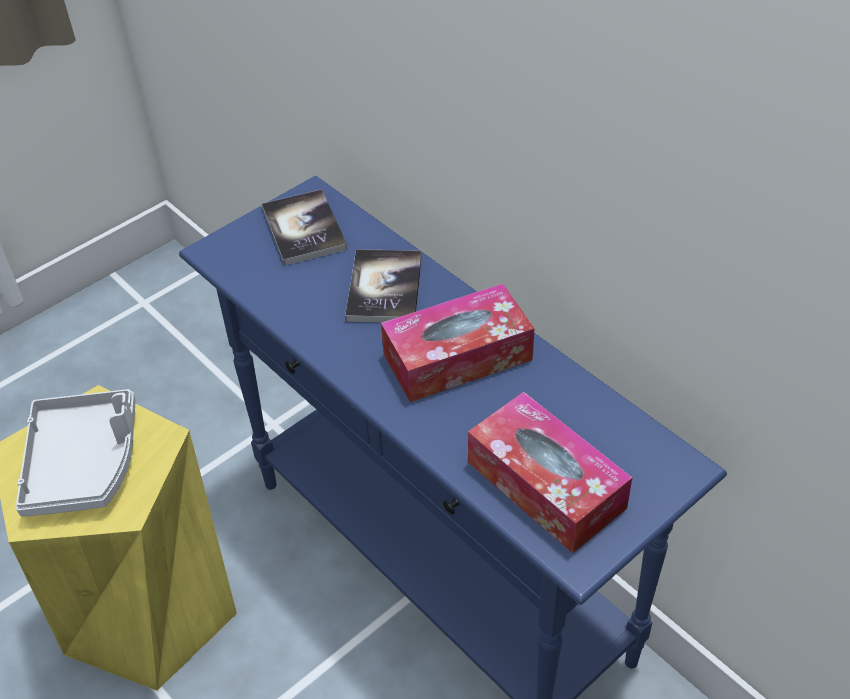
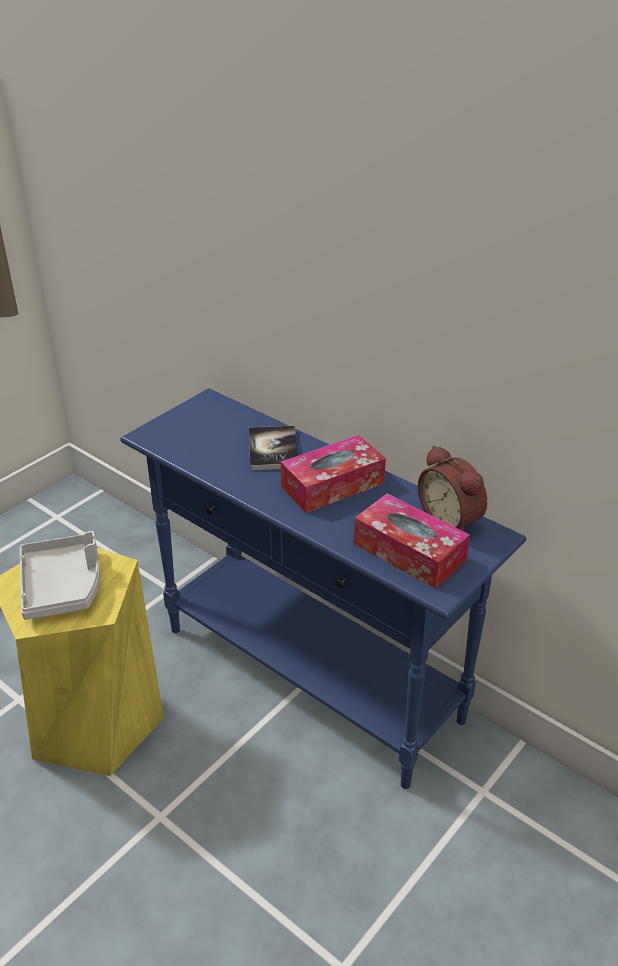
camera: 10 degrees left, 10 degrees down
(304, 229) = (208, 419): book -> none
(620, 432) = (452, 519): none -> alarm clock

